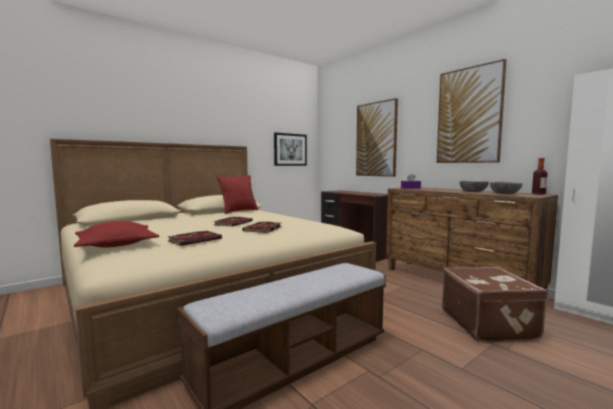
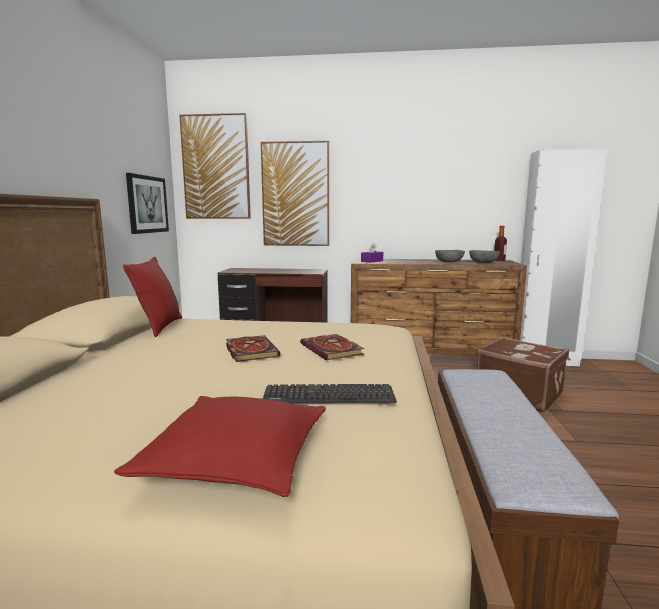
camera: 45 degrees left, 5 degrees up
(195, 240) = (329, 396): book -> keyboard
(469, 116) = (425, 175): picture -> picture (216, 167)

